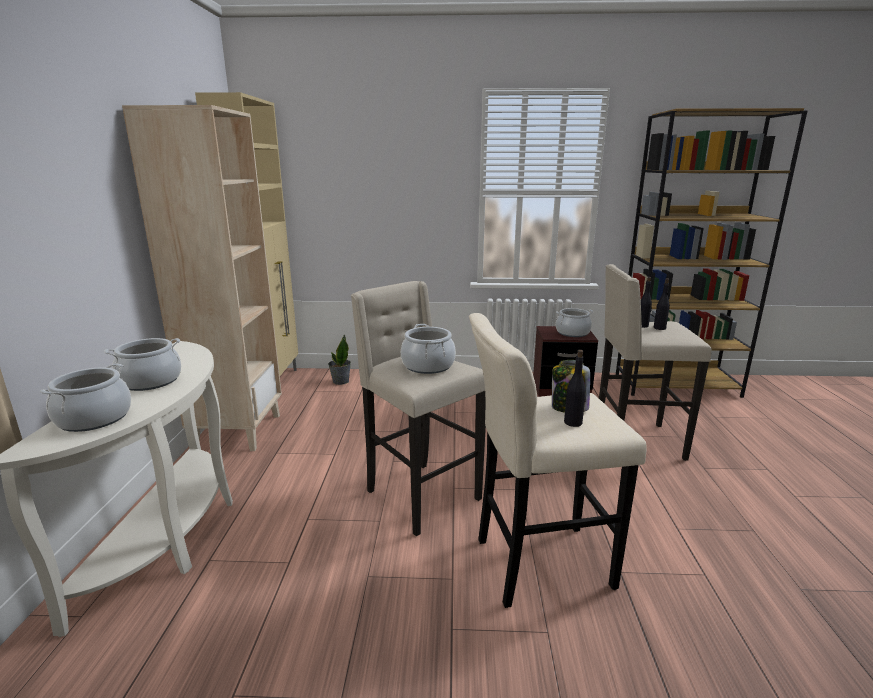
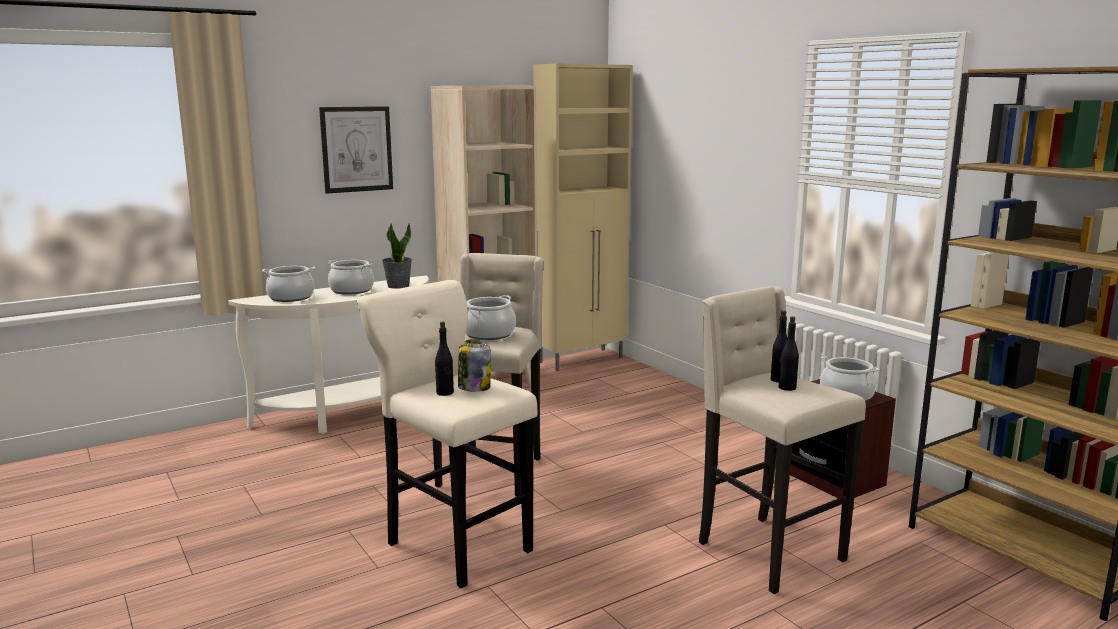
camera: 55 degrees right, 5 degrees down
(66, 190) = (356, 149): none -> picture
(340, 381) = (633, 379): potted plant -> potted plant (398, 286)

